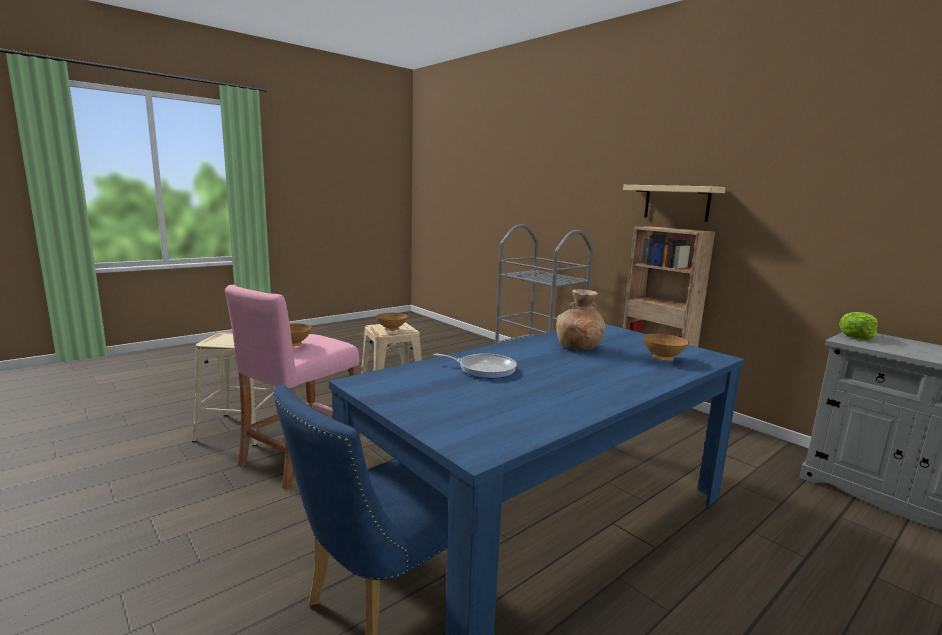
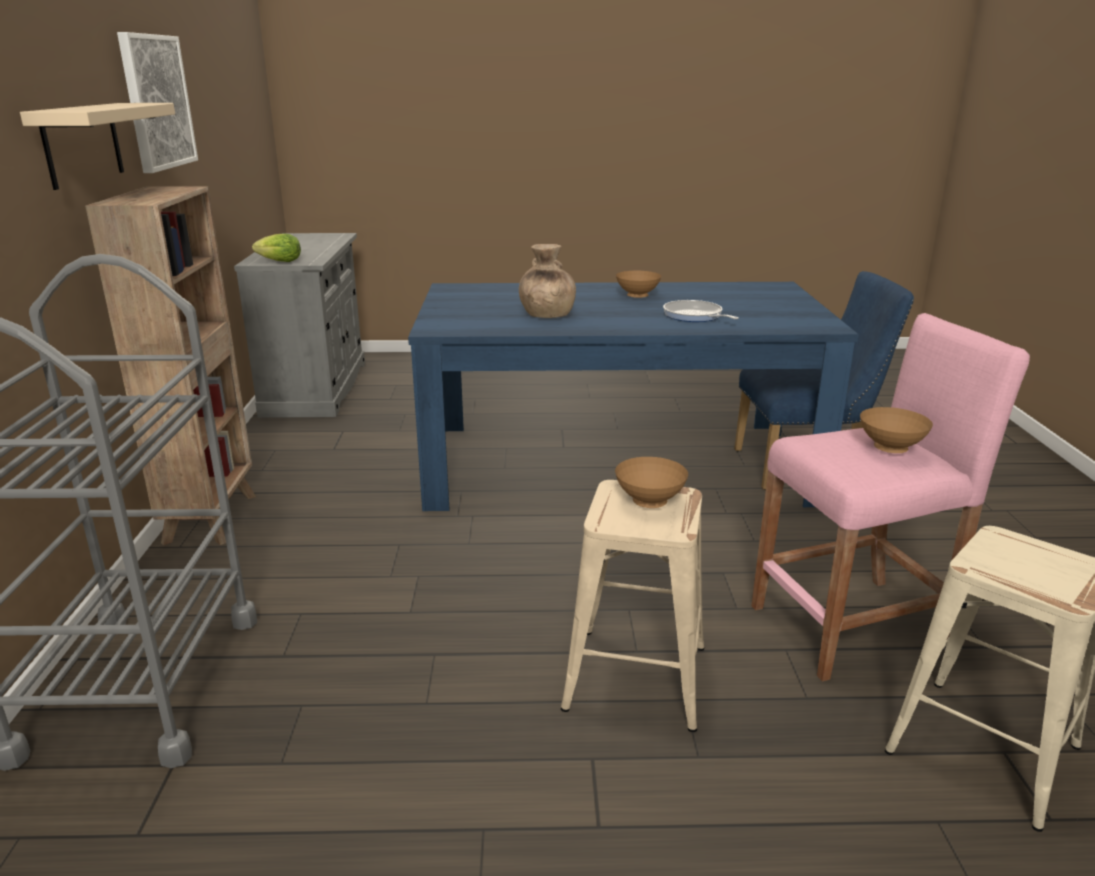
camera: 140 degrees left, 10 degrees up
(662, 359) = (504, 294): brown bowl -> brown bowl (638, 296)
(779, 190) = (157, 102): none -> picture

